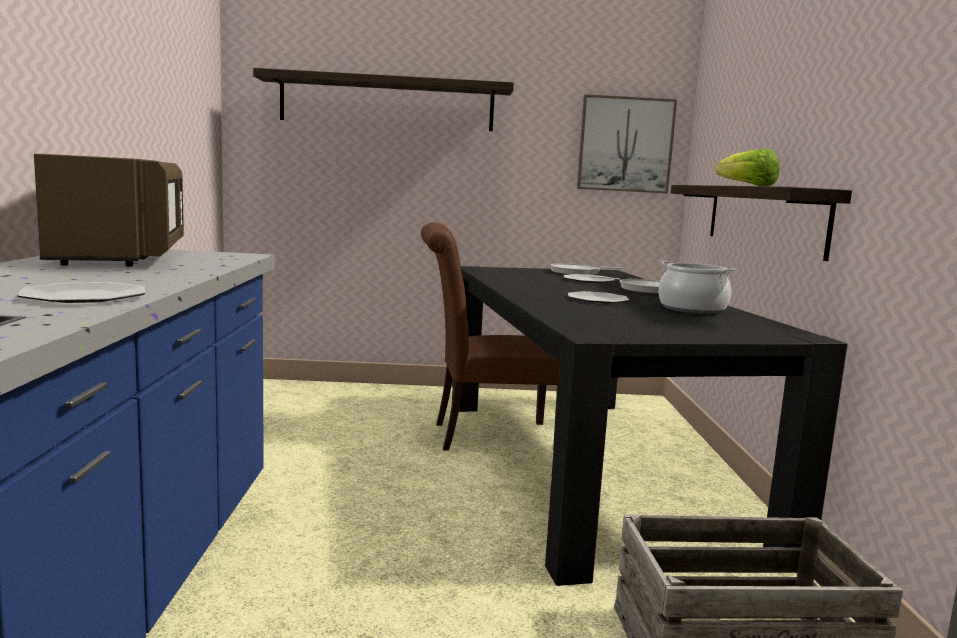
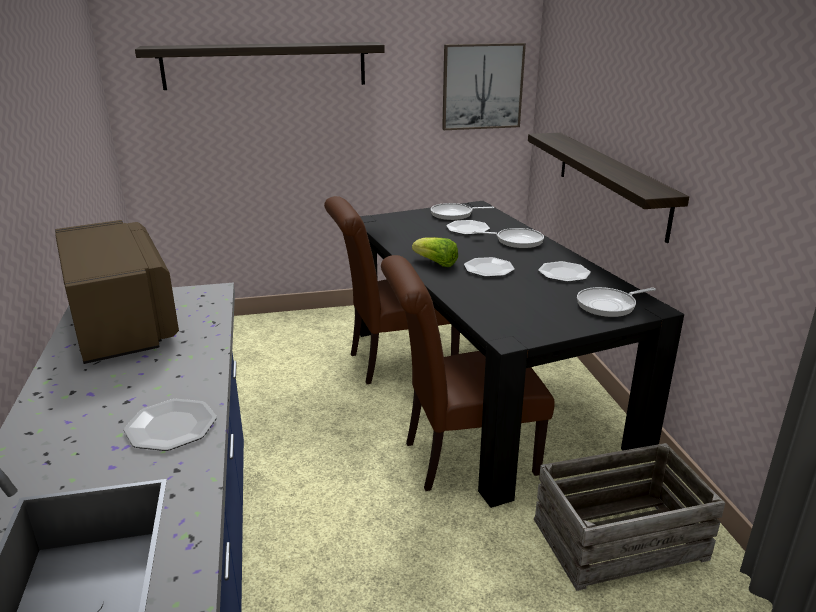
camera: 10 degrees left, 15 degrees up
(535, 531) = (461, 458): none -> brown chair
(692, 309) = (563, 273): cooking pot -> plate
(742, 330) = (609, 305): none -> frying pan
(747, 186) = (602, 165): lettuce -> lettuce (436, 263)

